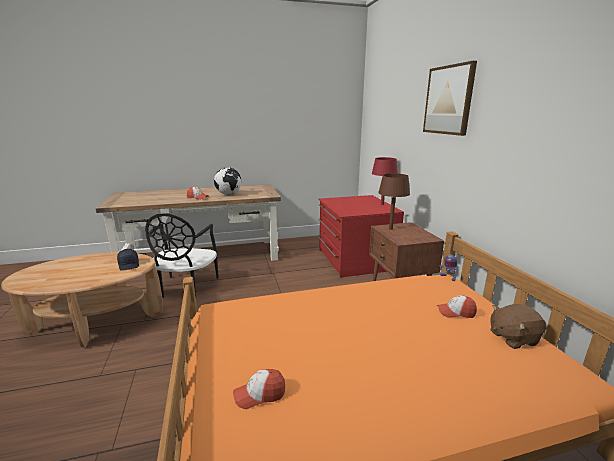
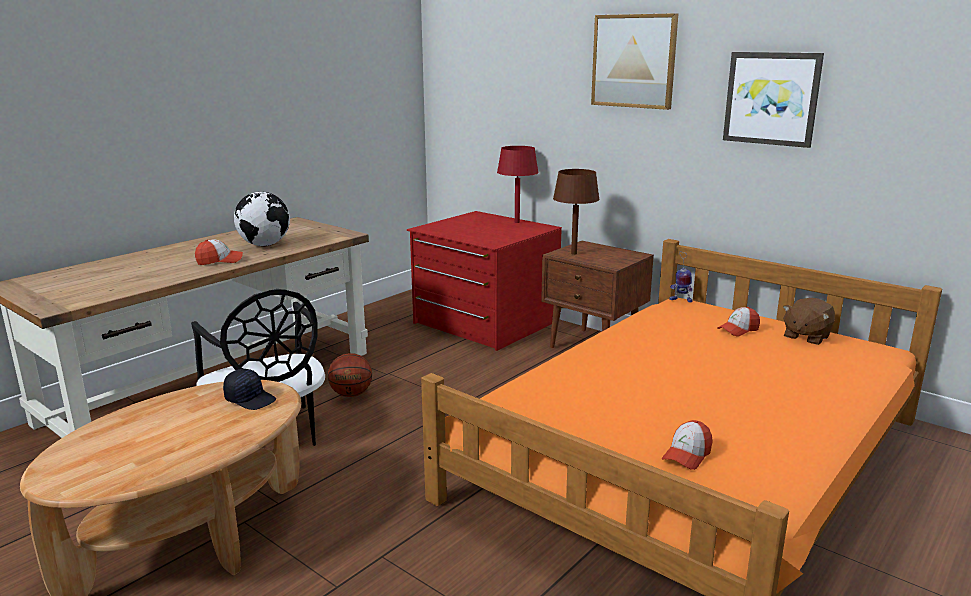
camera: 35 degrees left, 0 degrees up
(243, 278) = (351, 394): none -> basketball
(533, 127) = (771, 98): none -> picture

